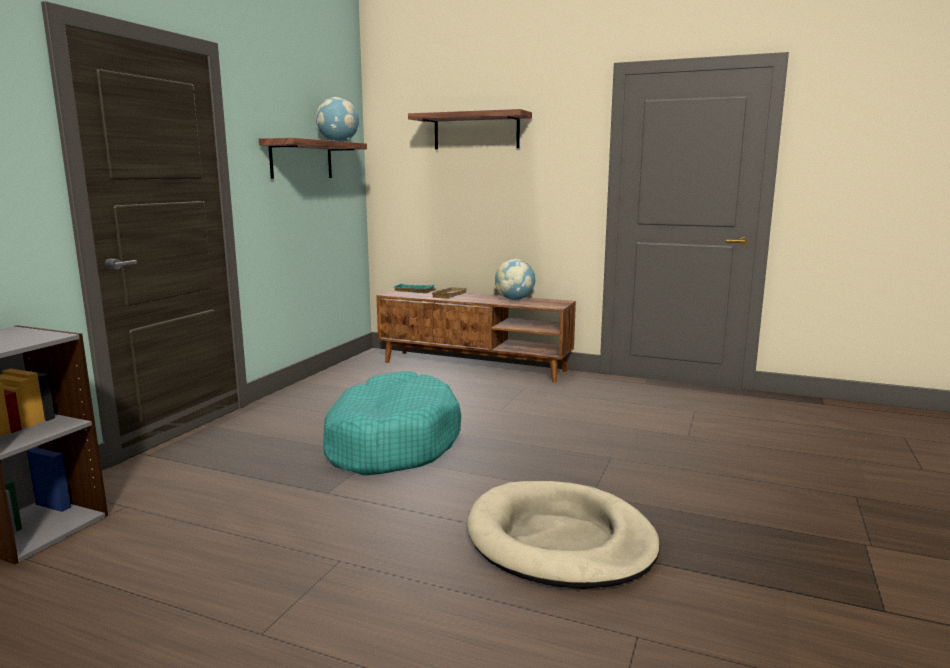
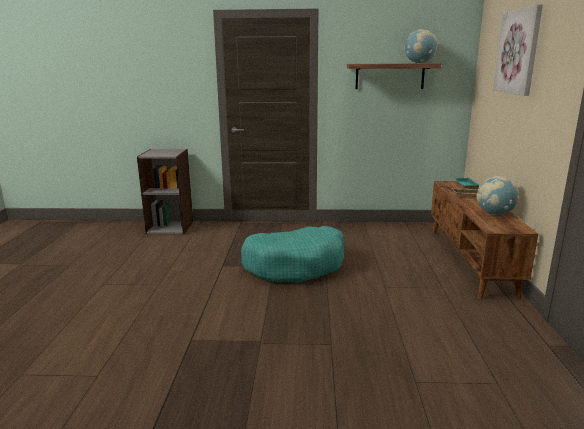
camera: 70 degrees right, 5 degrees up
(476, 131) = (518, 51): shelf -> picture
(560, 541) = (193, 339): beige dog bed -> none

